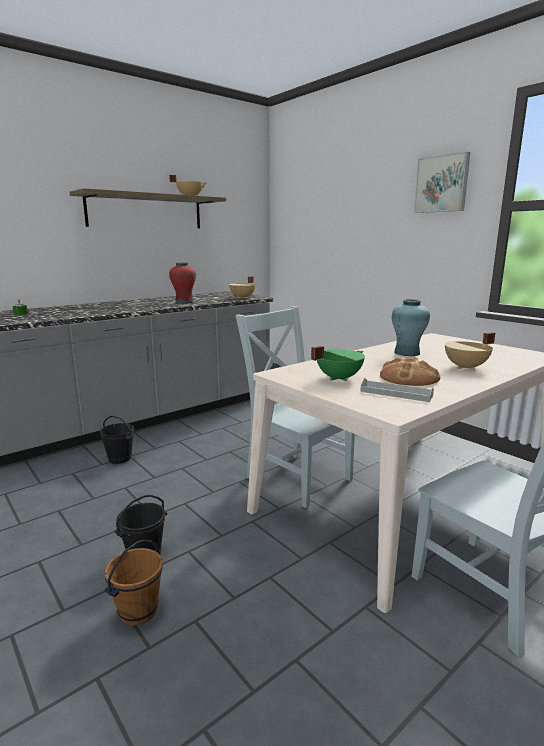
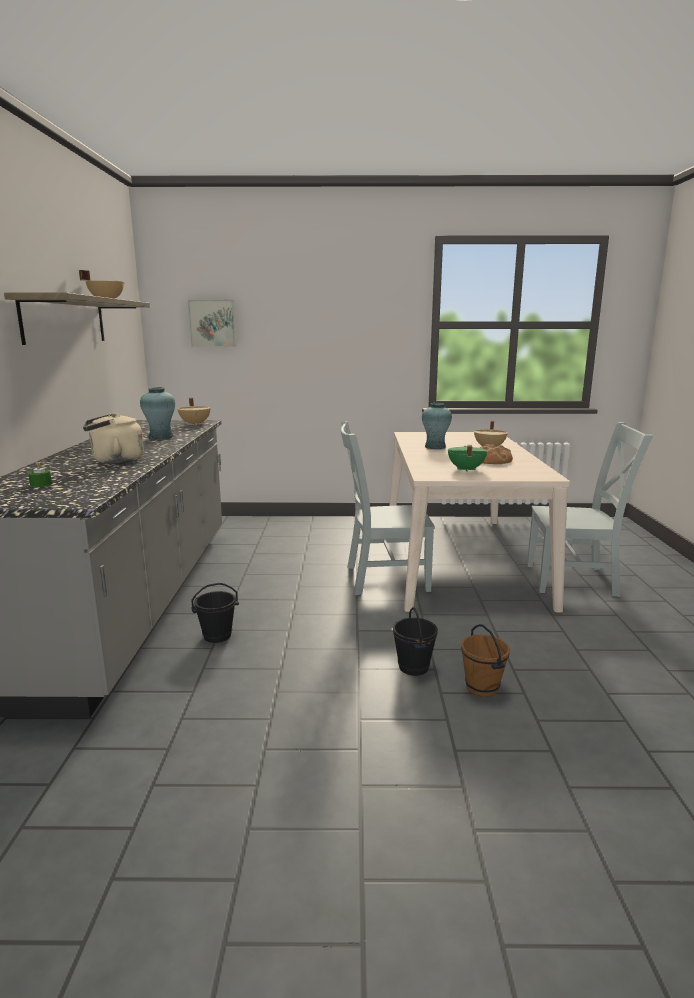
camera: 50 degrees left, 0 degrees up
(98, 309) = (115, 461): none -> beige kettle
(184, 302) = (161, 437): red vase -> turquoise vase
(396, 393) = (516, 468): grey tray -> none
(442, 184) = (378, 303): picture -> picture (213, 323)

